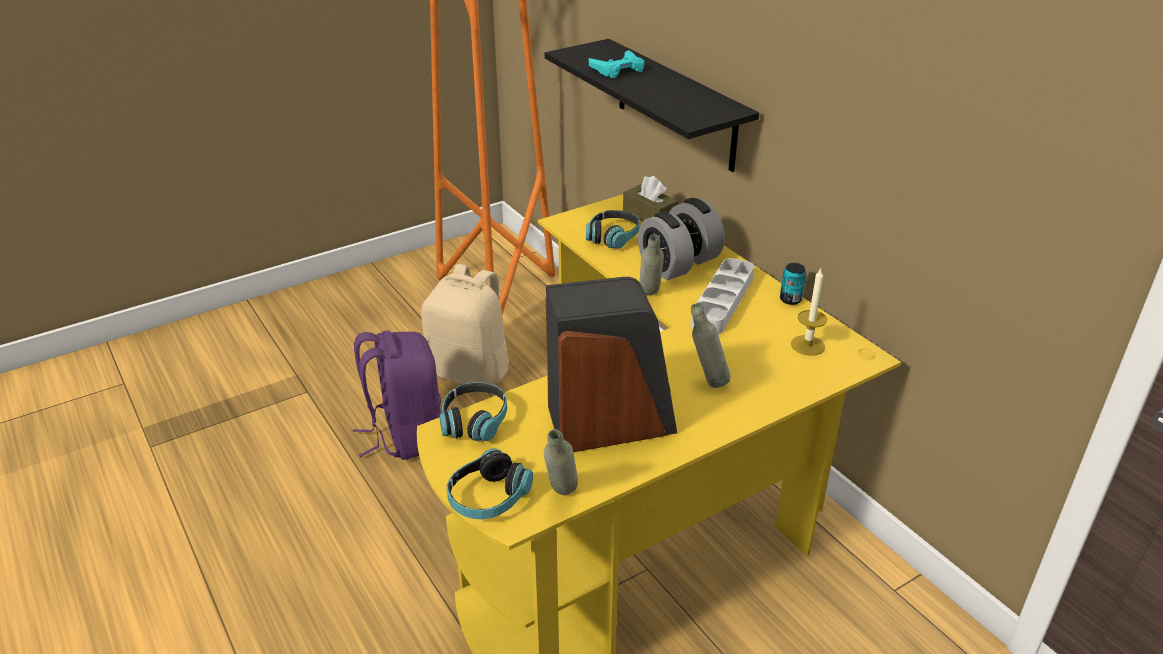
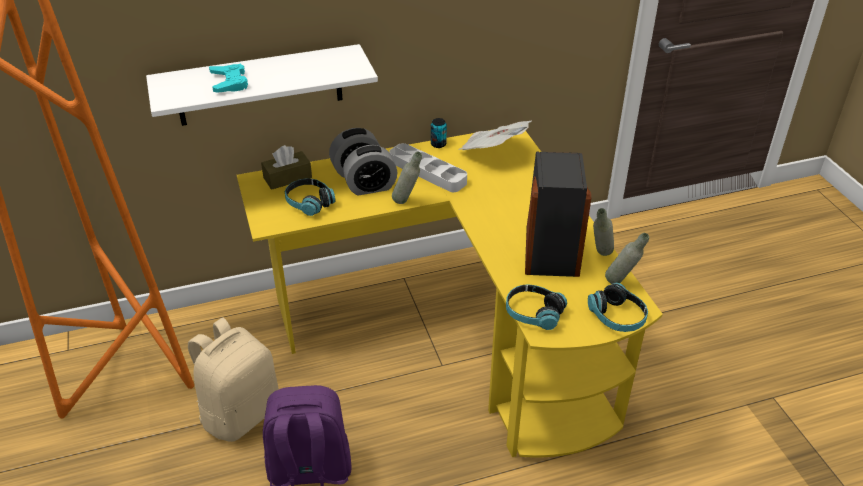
camera: 75 degrees left, 5 degrees up
(675, 105) = (259, 85): black shelf -> white shelf
(707, 382) = (519, 199): grey bottle -> grey bottle (600, 256)
(807, 345) = (493, 151): candle -> newspaper

